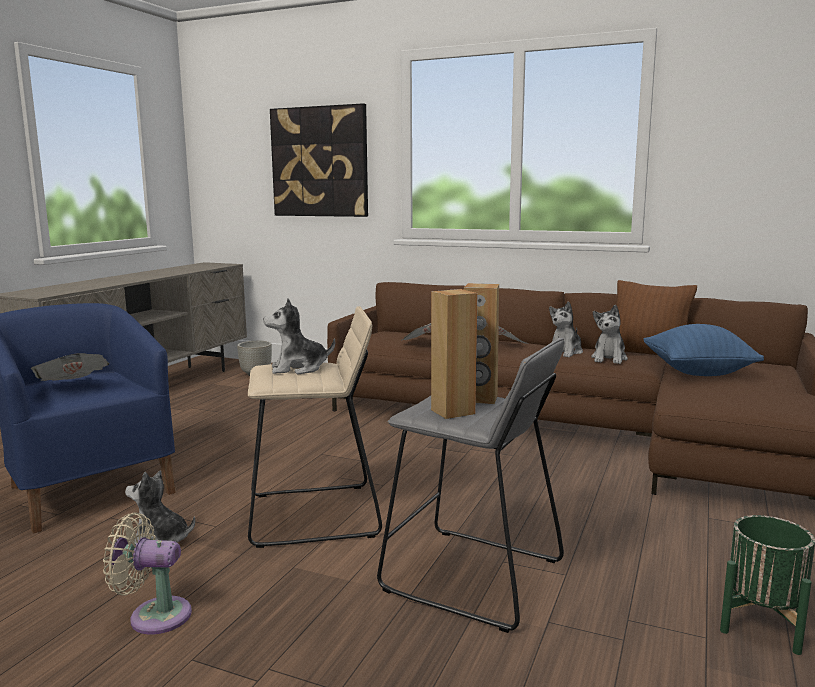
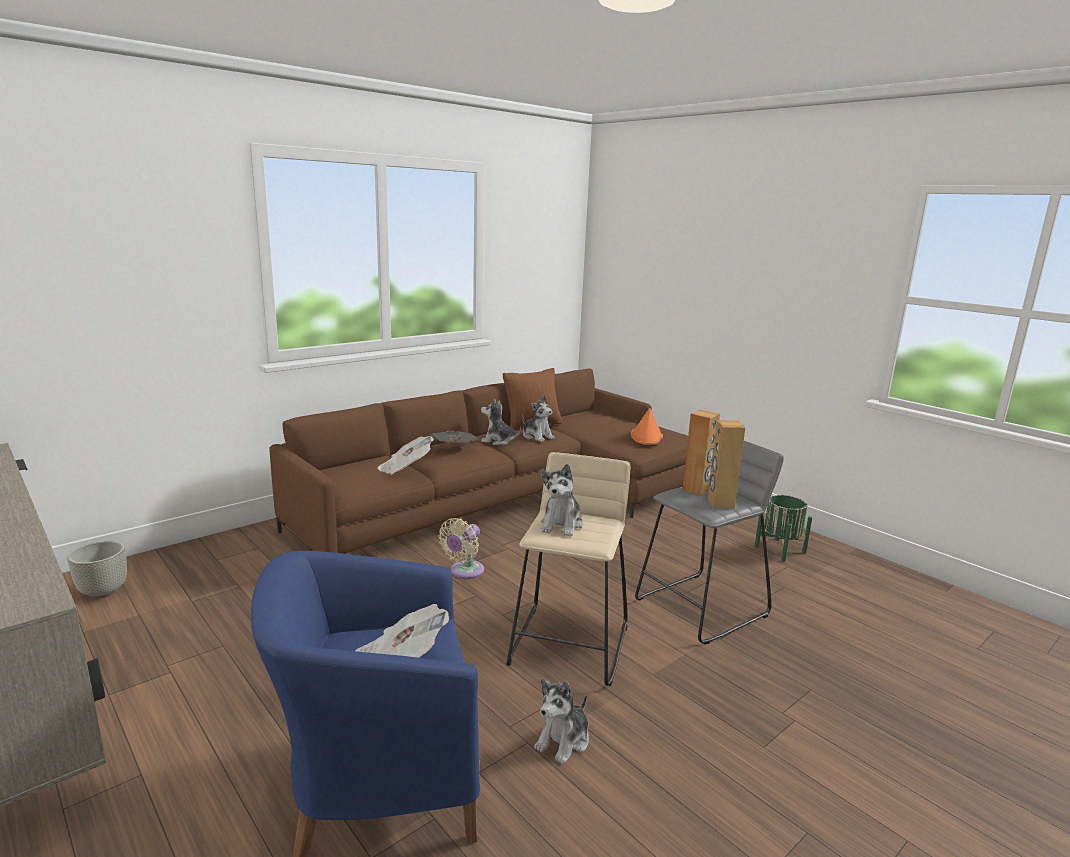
camera: 65 degrees left, 5 degrees up
(154, 615) = (697, 759): beige fan -> beige fan (464, 572)
(320, 162) = (134, 277): picture -> none
(565, 352) = (498, 441): plush toy -> plush toy turned 135 degrees clockwise
(698, 372) = (591, 429): blue pillow -> none
(743, 394) = (646, 436): none -> orange hat

